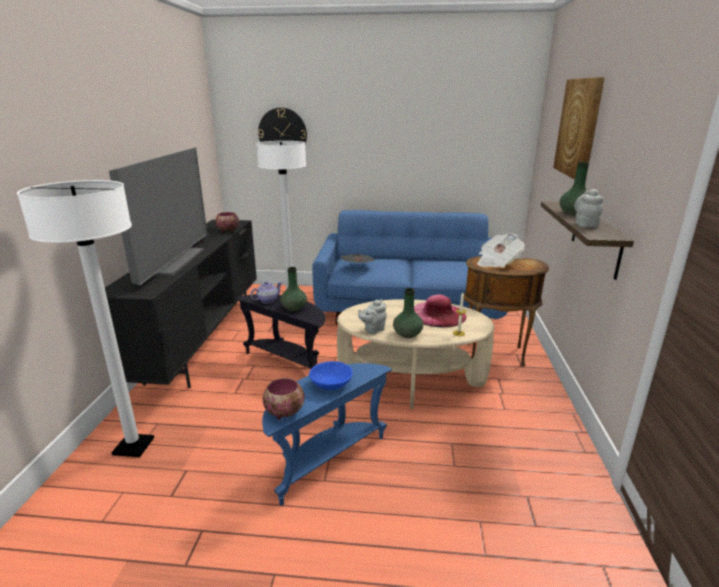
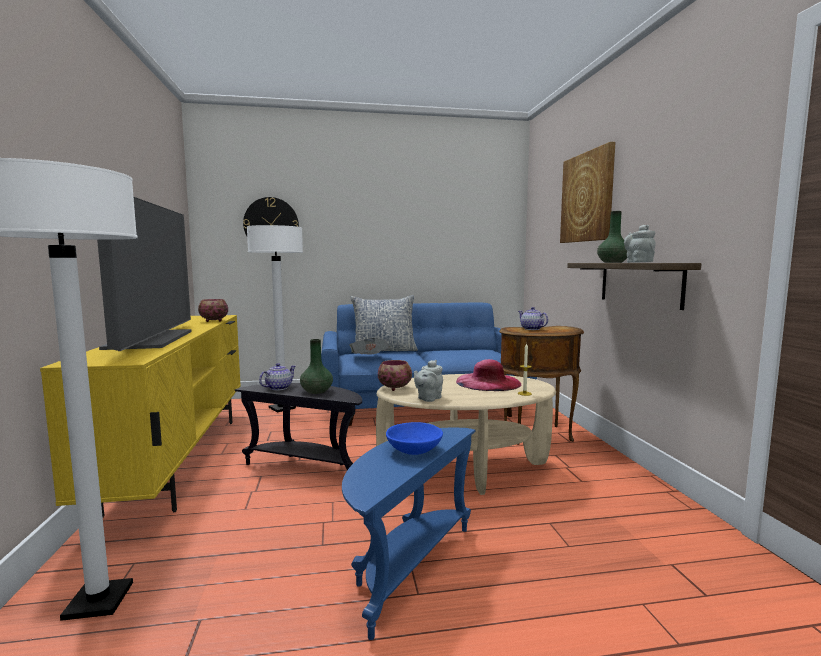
camera: 15 degrees left, 15 degrees down
(203, 342) = (181, 459): black tv stand -> yellow tv stand
(285, 412) = (373, 484): bowl -> bowl (395, 388)
(377, 258) = (384, 351): none -> pillow
(407, 334) = (470, 399): green vase -> none
(497, 262) = (532, 329): newspaper -> teapot

